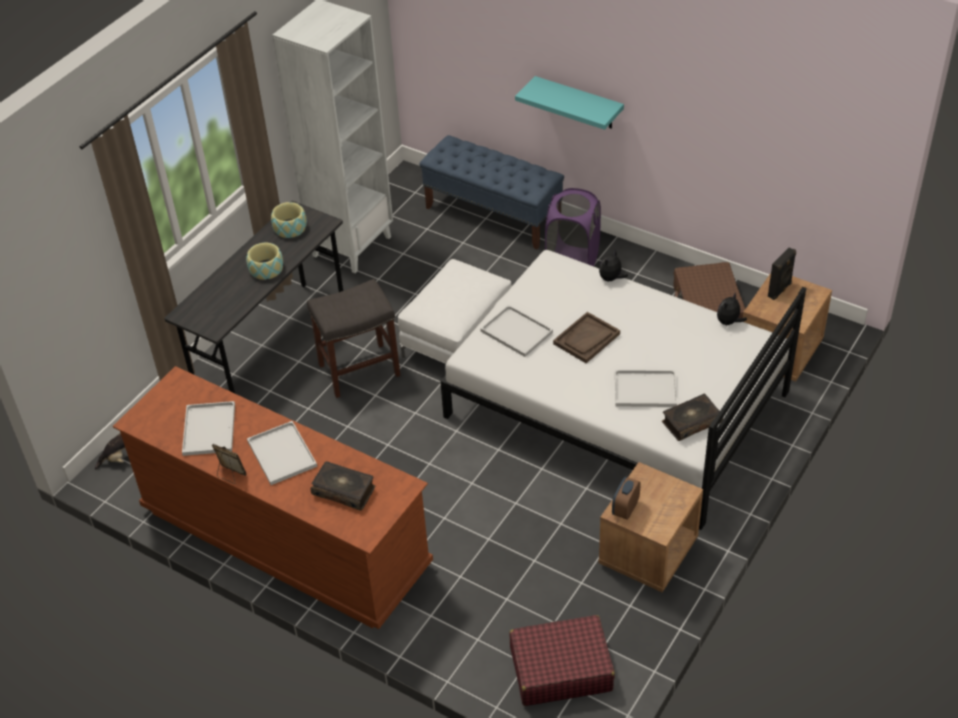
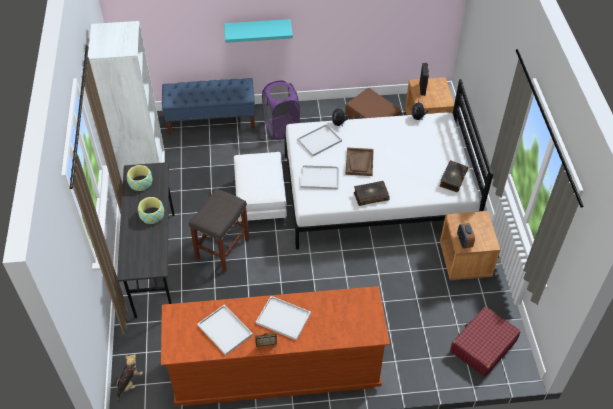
camera: 40 degrees left, 5 degrees up
(344, 490) = (340, 317): book -> book (370, 196)
(646, 389) = (415, 173): white tray -> white tray (319, 140)

